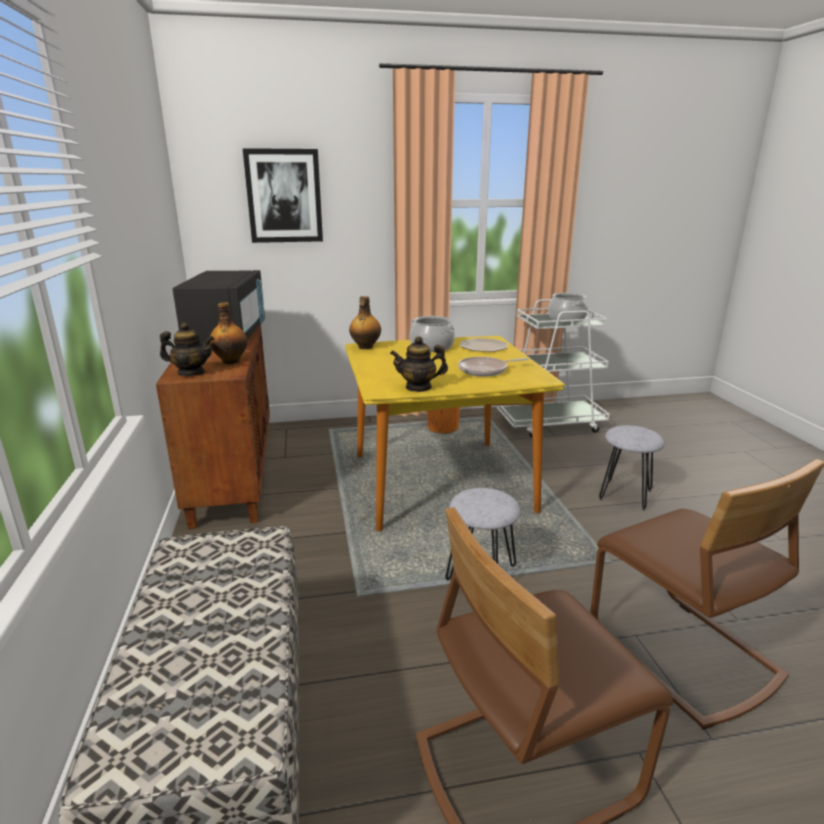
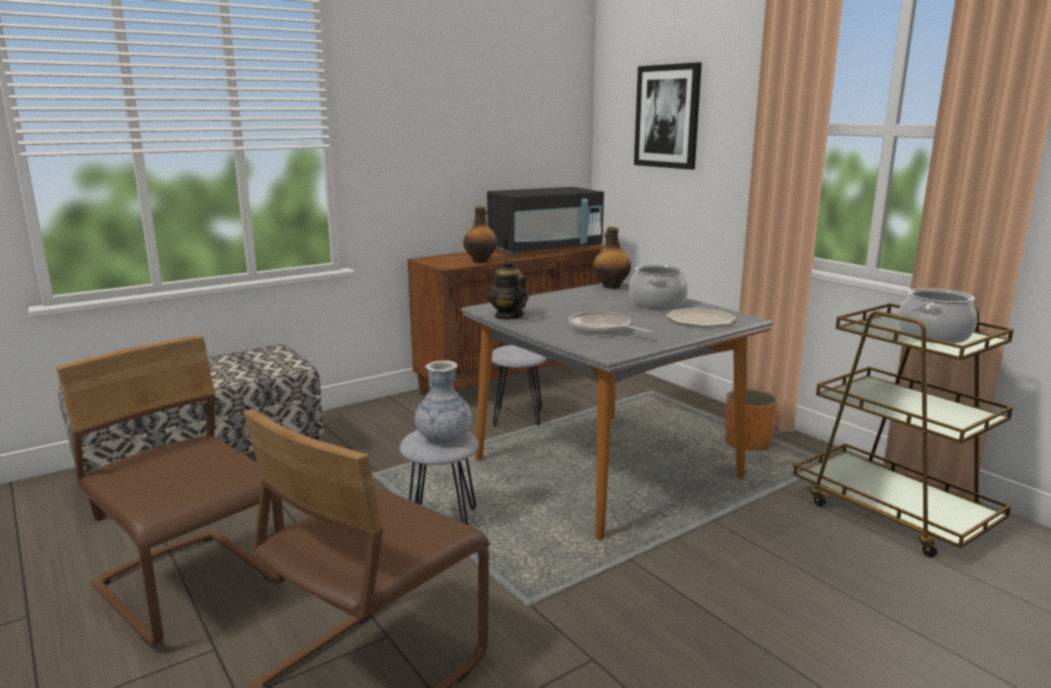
camera: 65 degrees right, 5 degrees down
(191, 373) = (439, 259): teapot -> none
(441, 482) = (607, 470): yellow dining table -> grey dining table
(488, 499) = (444, 437): none -> vase
(550, 424) = (893, 512): white cart -> brown cart
(624, 494) = (729, 604): grey stool -> grey stool (518, 417)

